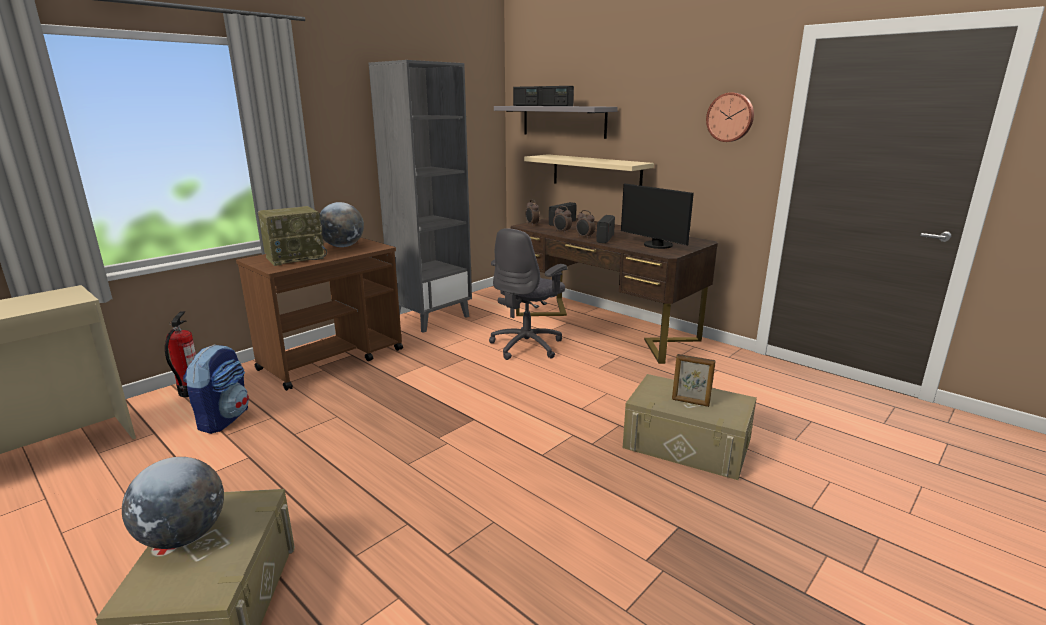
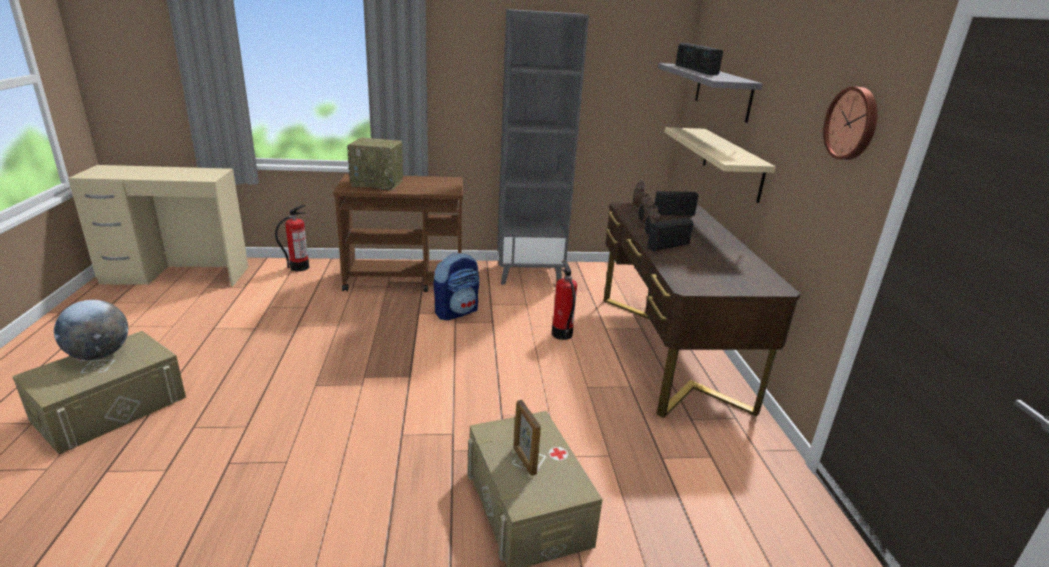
camera: 40 degrees right, 5 degrees up
(224, 419) = (284, 295): backpack -> backpack (457, 312)
(343, 246) = (429, 183): globe -> none
(527, 346) = (561, 334): grey office chair -> fire extinguisher
(656, 245) = (702, 273): monitor -> none

